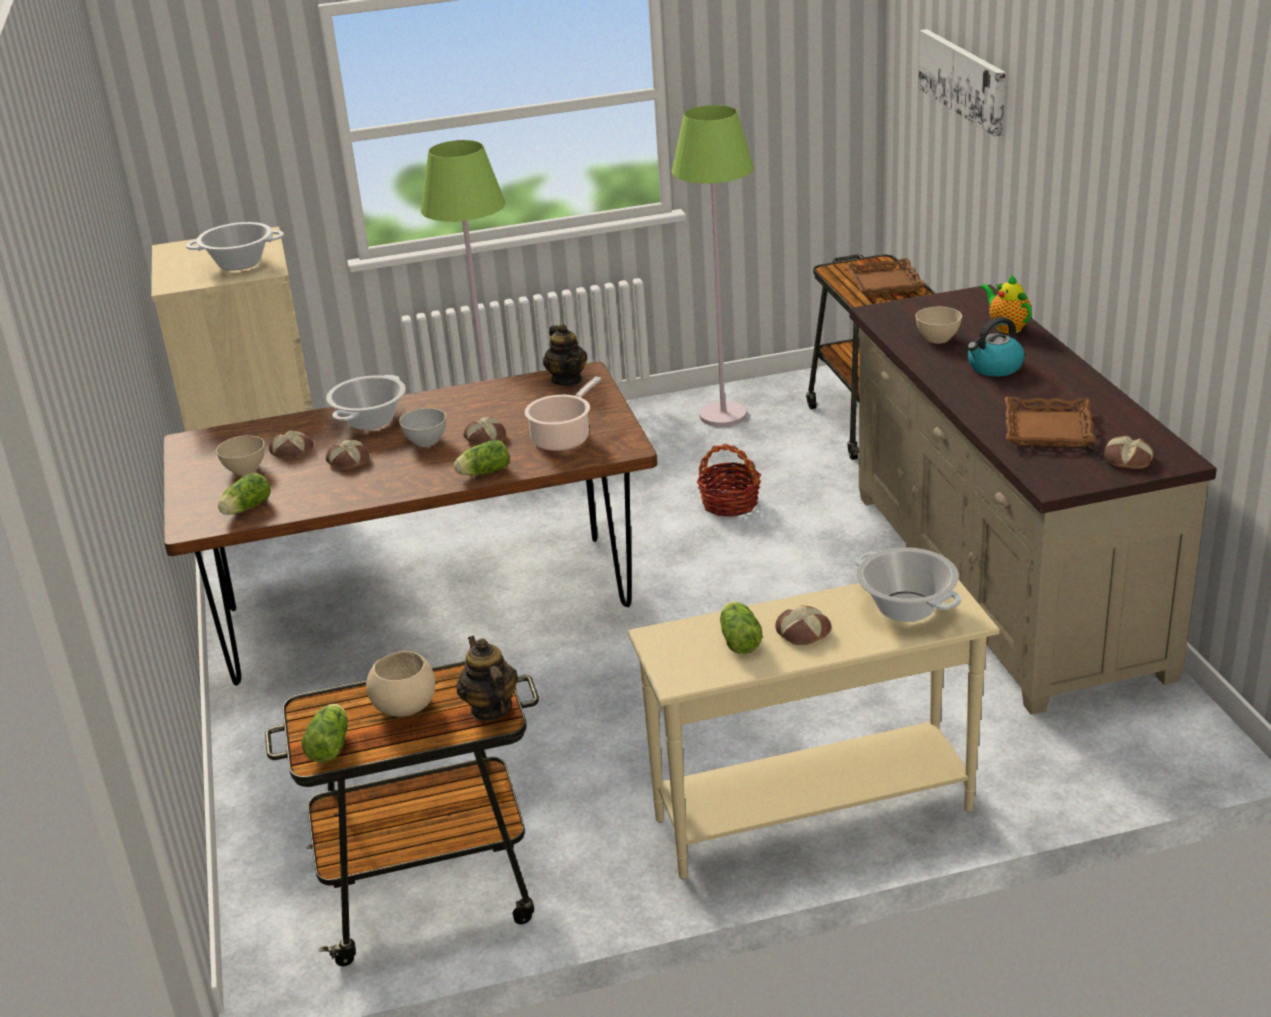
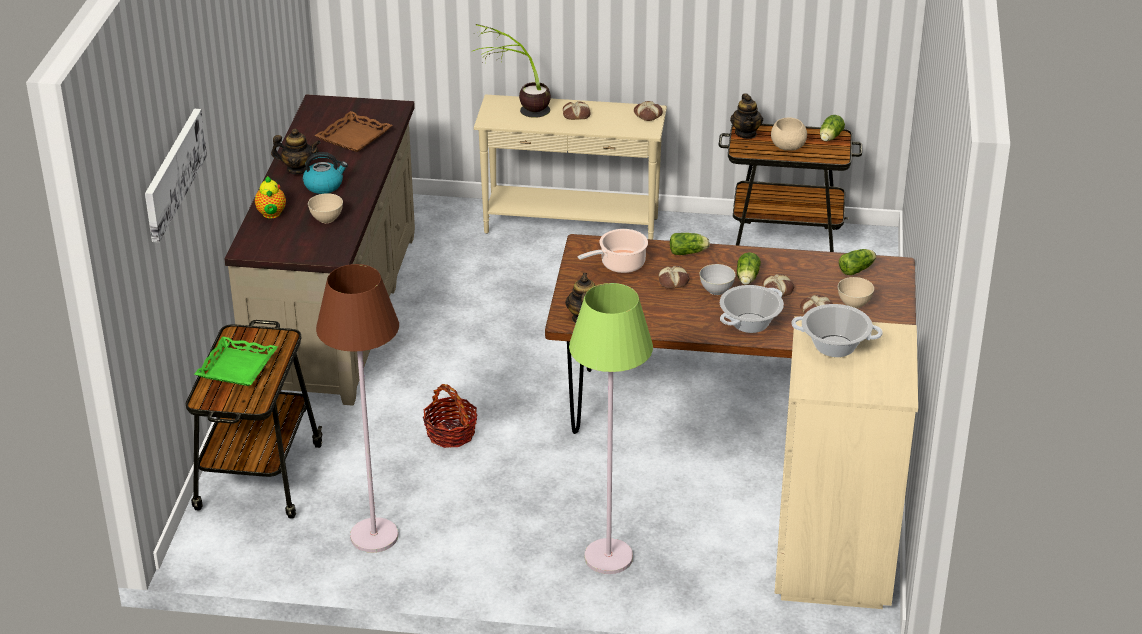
camera: 160 degrees left, 5 degrees up
(723, 415) = (374, 536): green floor lamp -> brown floor lamp
(739, 639) = (609, 119): lettuce -> lettuce (747, 279)
(884, 283) = (238, 367): brown tray -> green tray
(906, 607) = (517, 112): cooking pot -> potted plant
(1055, 375) = (298, 169): none -> teapot
(1127, 460) = (341, 109): bread -> bread (648, 114)

